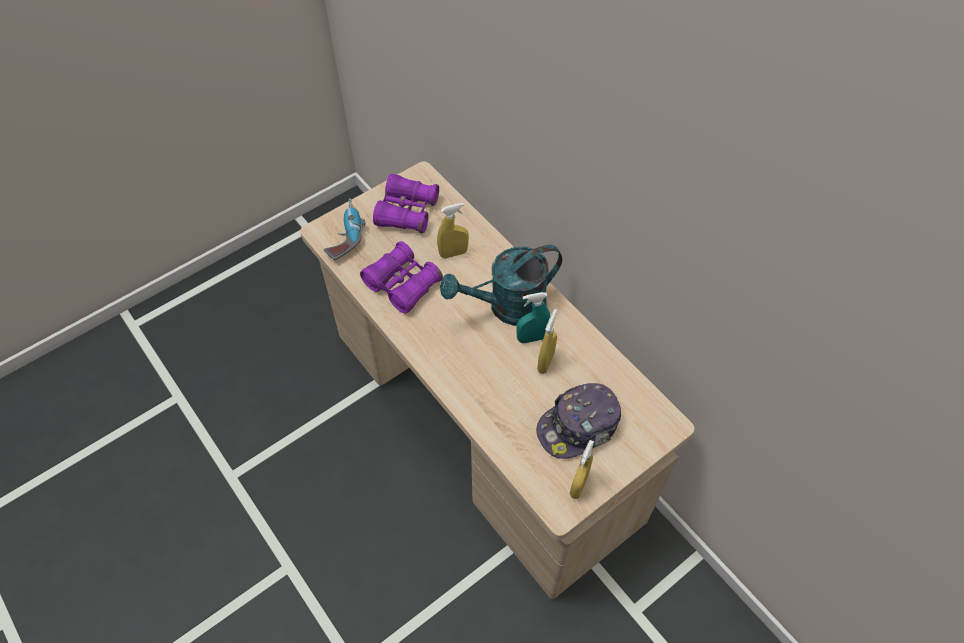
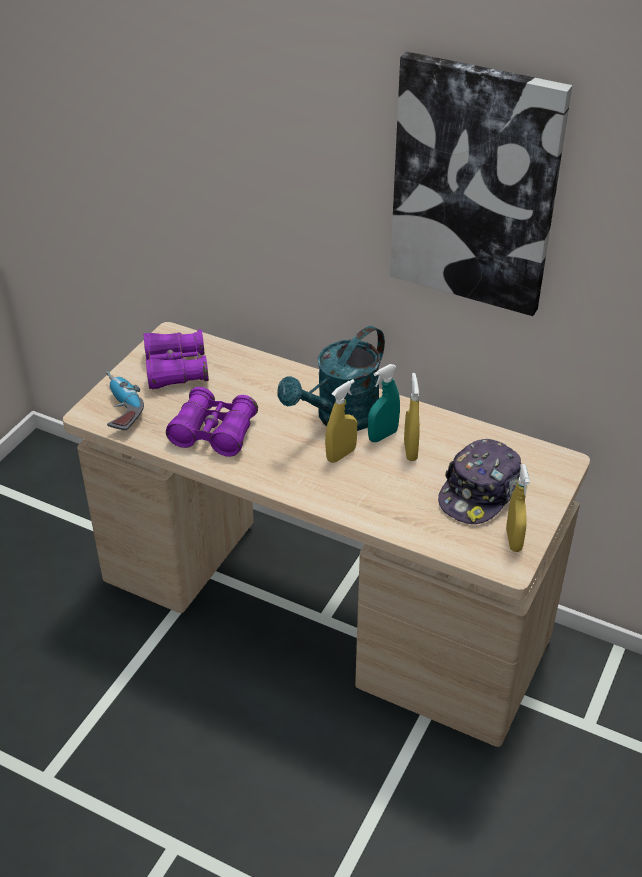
camera: 25 degrees left, 15 degrees down
(453, 253) = (251, 390): yellow spray bottle -> yellow spray bottle (341, 454)
(645, 175) = (475, 185): none -> picture

